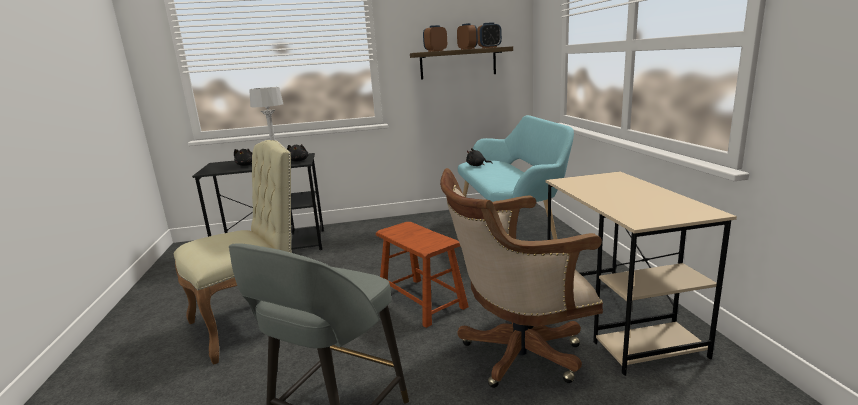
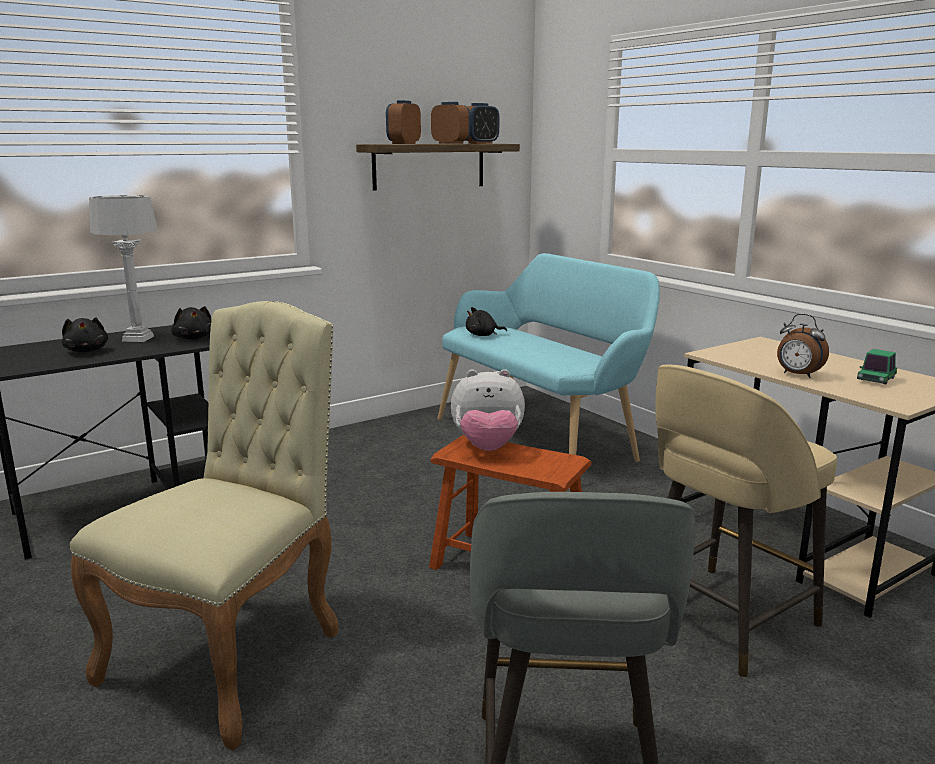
camera: 25 degrees left, 0 degrees up
(409, 230) = (487, 448): none -> plush toy
(516, 355) = (721, 620): office chair -> beige stool
(599, 197) = (797, 375): none -> alarm clock
(654, 204) = (876, 379): none -> toy car

